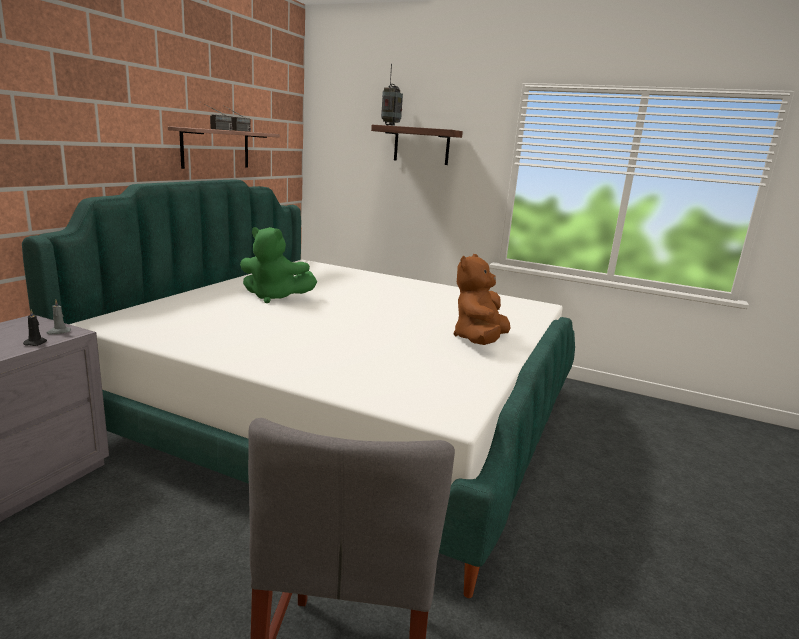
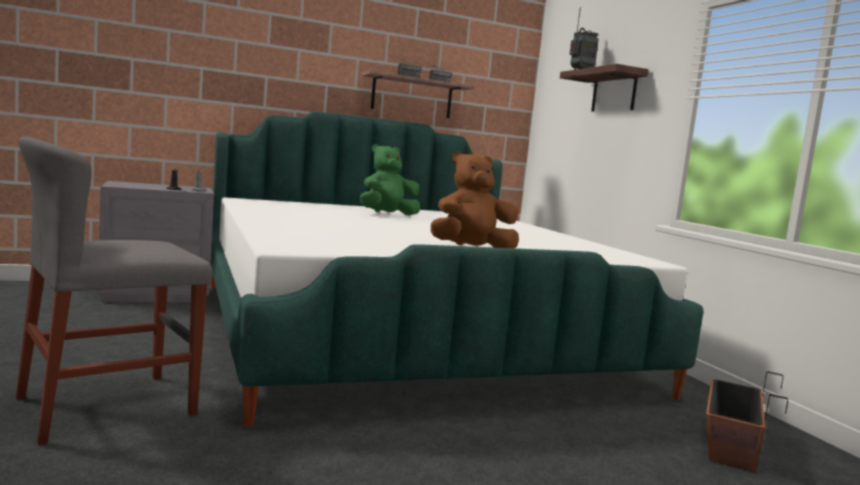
camera: 45 degrees right, 10 degrees down
(274, 297) = (387, 214): green plush toy -> green plush toy turned 90 degrees clockwise
(627, 420) = (730, 445): none -> planter

